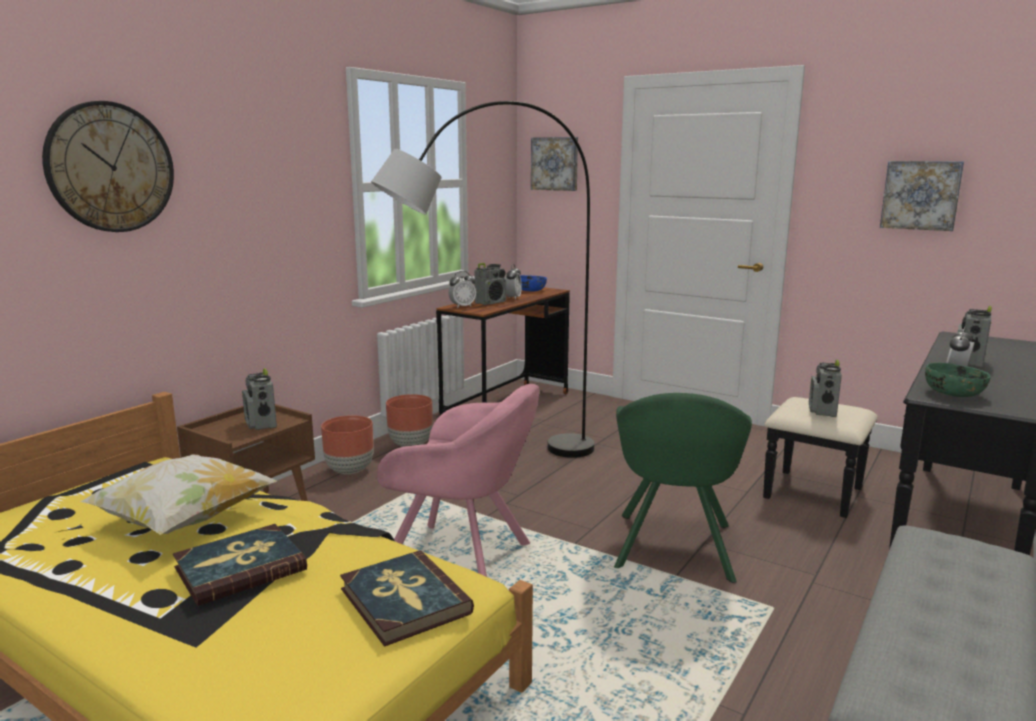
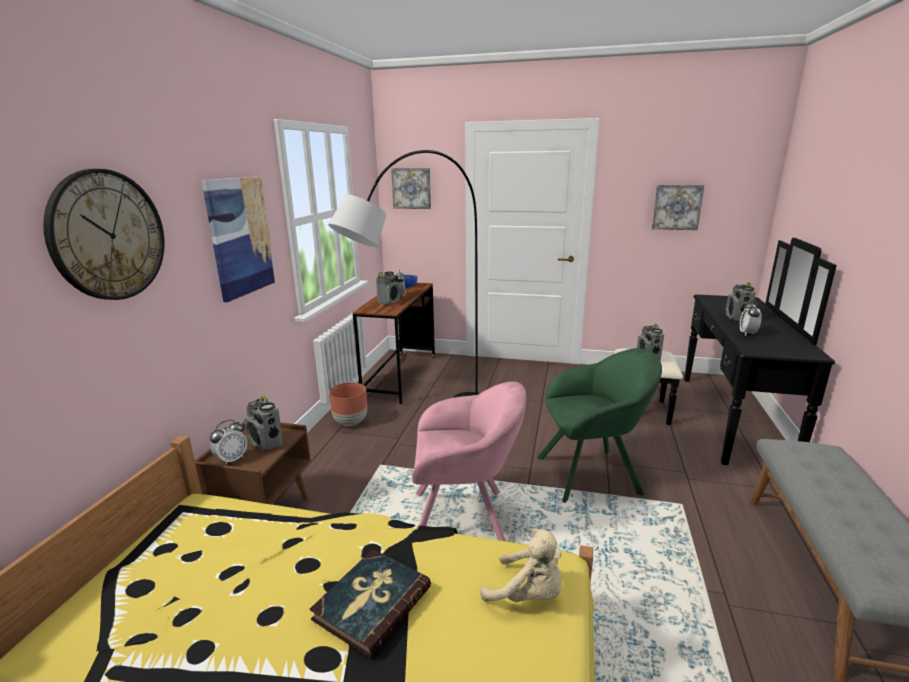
camera: 20 degrees left, 5 degrees up
(185, 521) = (275, 563): pillow -> none
(279, 192) = (240, 236): none -> picture
(350, 470) = (318, 456): brown planter -> none
(404, 601) = (528, 595): book -> beige plush toy
(462, 306) = (371, 308): alarm clock -> alarm clock (231, 459)
(673, 550) = (593, 474): green armchair -> green armchair turned 90 degrees counterclockwise
(954, 394) = (761, 346): green bowl -> none

